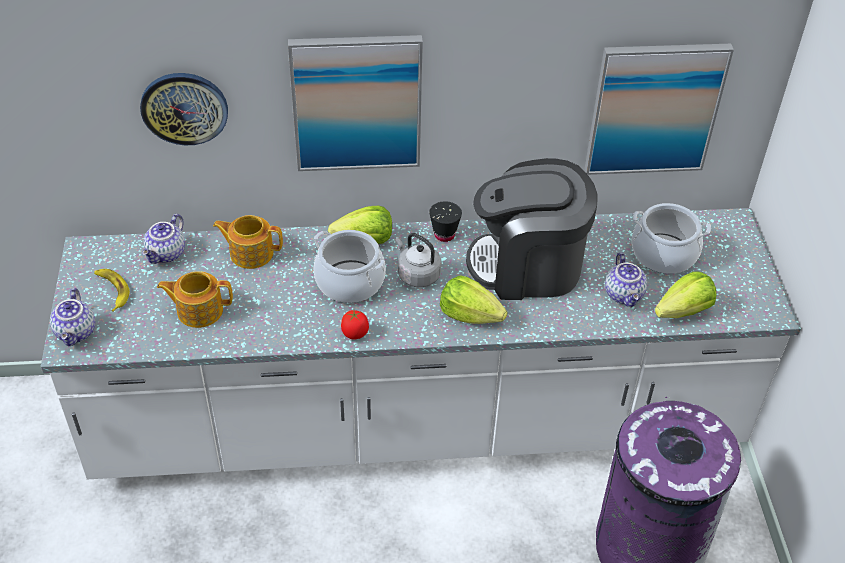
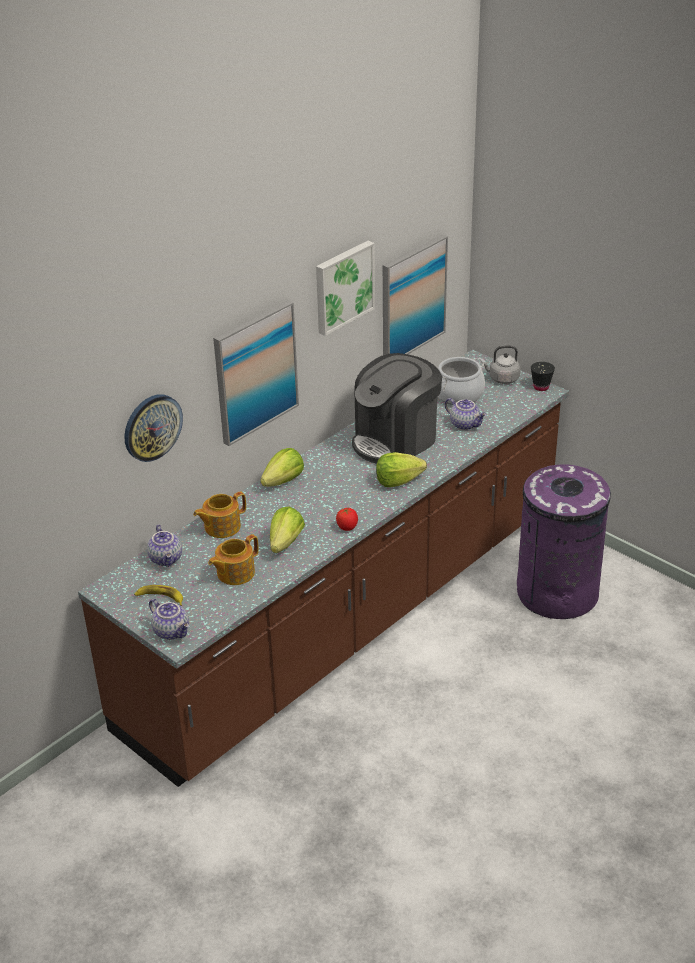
camera: 40 degrees left, 10 degrees down
(350, 282) = (306, 505): cooking pot -> none
(417, 275) = (340, 479): grey kettle -> grey kettle (502, 379)
(418, 420) = (351, 616): white counter -> brown counter
(444, 235) = (326, 452): black cup -> black cup (541, 387)
(525, 51) = (343, 286): none -> picture
(683, 311) = (504, 415): lettuce -> lettuce (285, 543)

